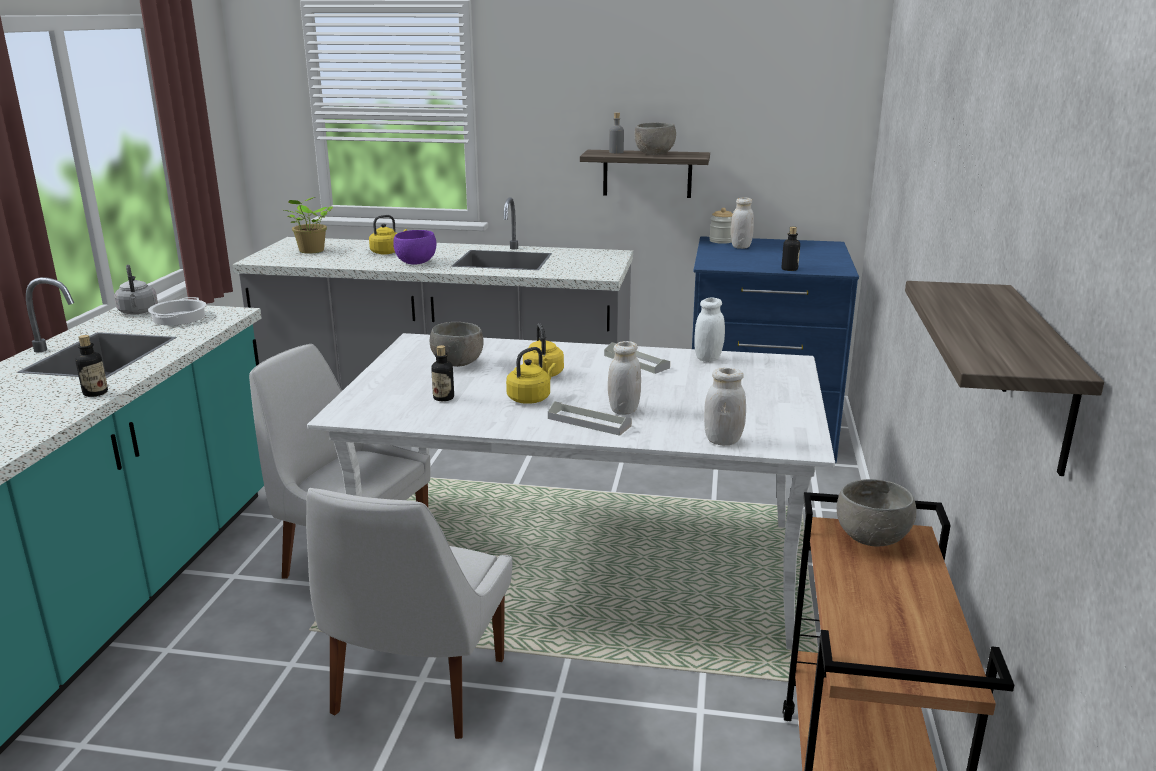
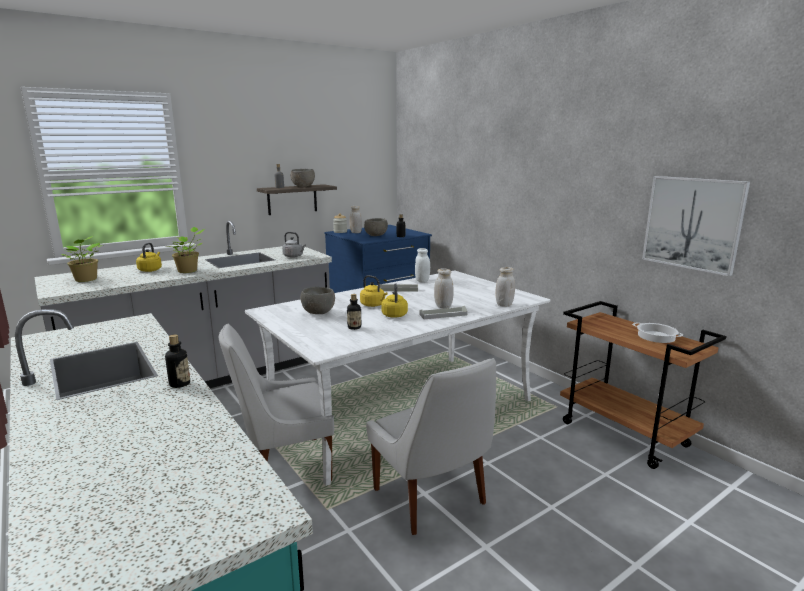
camera: 45 degrees left, 5 degrees down
(138, 312) = (48, 340): grey kettle -> grey kettle (294, 256)
(179, 318) = (101, 333): cooking pot -> cooking pot (656, 336)
(415, 263) = (189, 271): purple bowl -> potted plant
(872, 538) = (597, 321): grey bowl -> grey bowl (376, 235)
(1040, 378) = (693, 223): shelf -> picture

